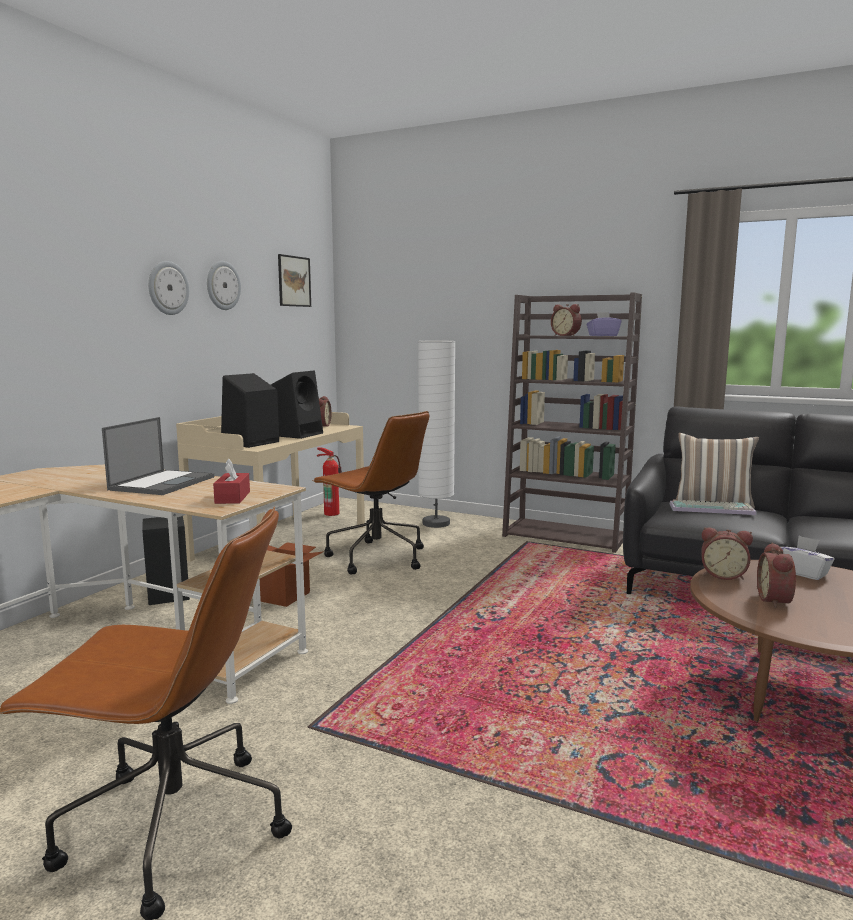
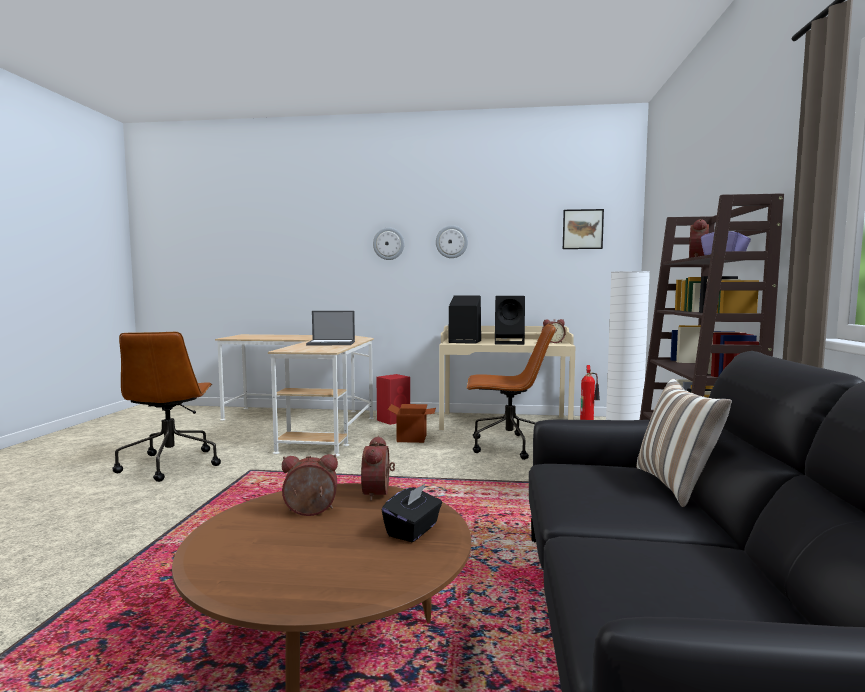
camera: 70 degrees right, 5 degrees down
(168, 594) = (394, 420): black speaker -> red speaker
(222, 285) = (500, 237): wall clock -> wall clock (388, 243)
(232, 497) = (305, 349): red tissue box -> none
(375, 557) = (507, 446): brown office chair -> brown office chair turned 105 degrees counterclockwise
(712, 509) = (620, 480): keyboard -> none
(803, 573) = (413, 530): white tissue box -> black tissue box

